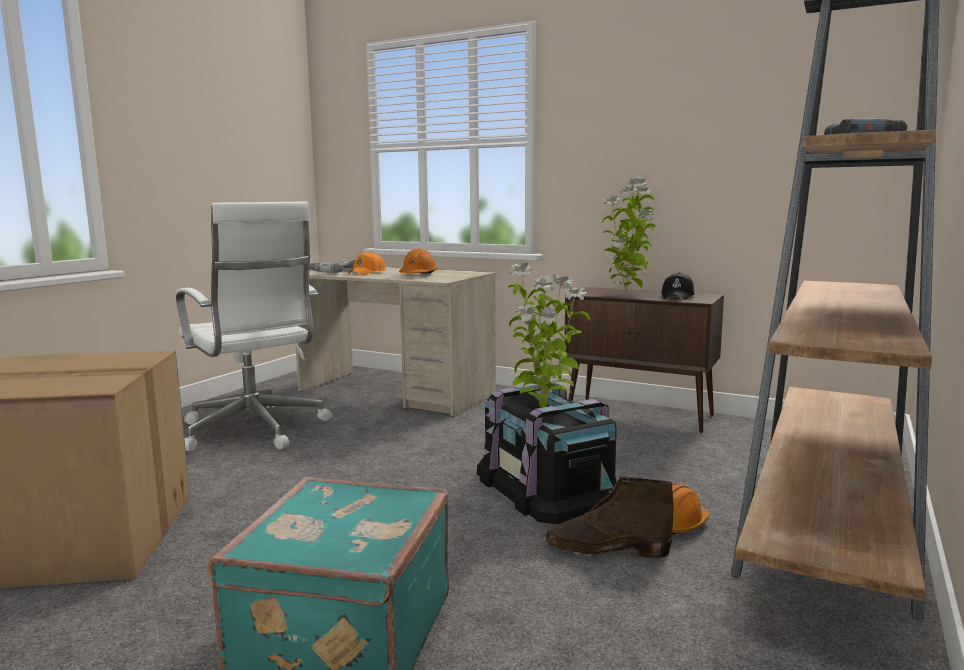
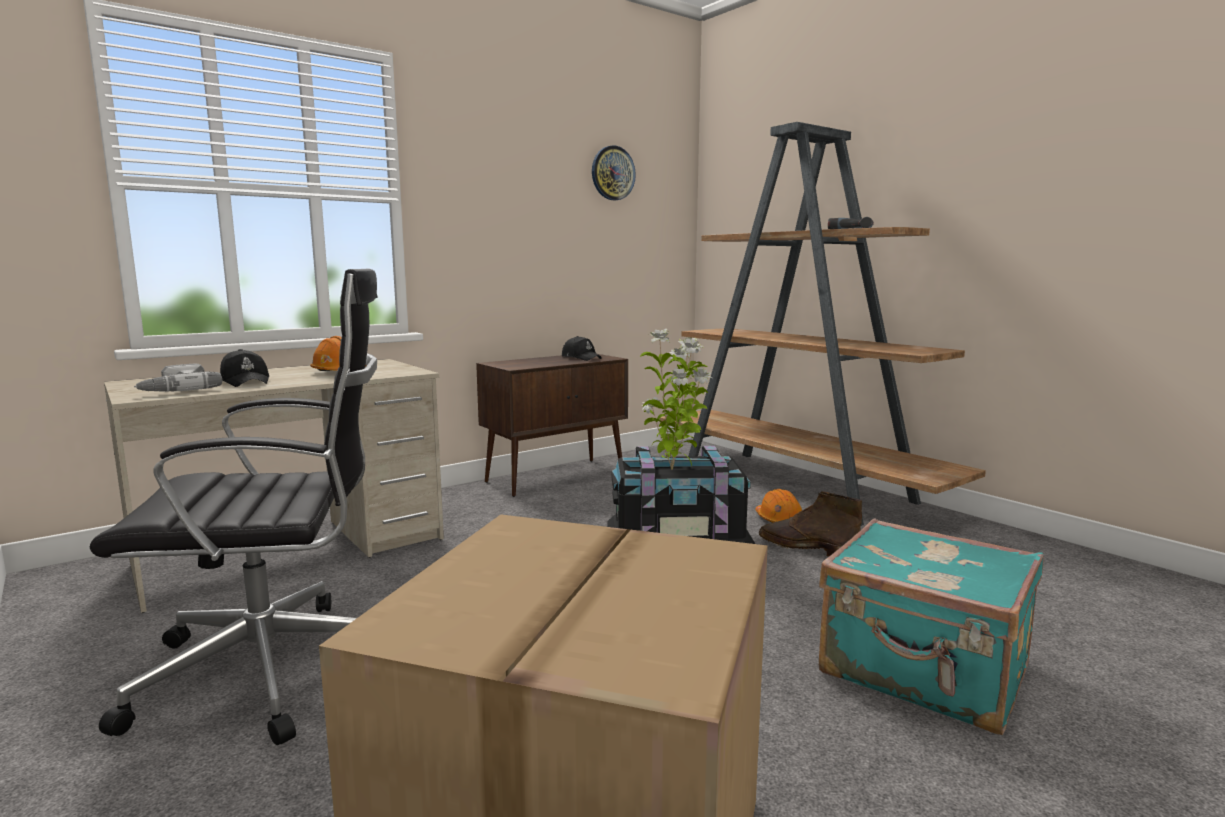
camera: 65 degrees left, 0 degrees up
(254, 430) = (277, 669): white office chair -> black office chair
(367, 272) = (246, 381): orange cap -> black cap
(606, 548) = (805, 548): brown boot -> brown boot turned 90 degrees clockwise
(627, 294) = (546, 362): potted plant -> none
(777, 84) = (612, 173): none -> wall clock

